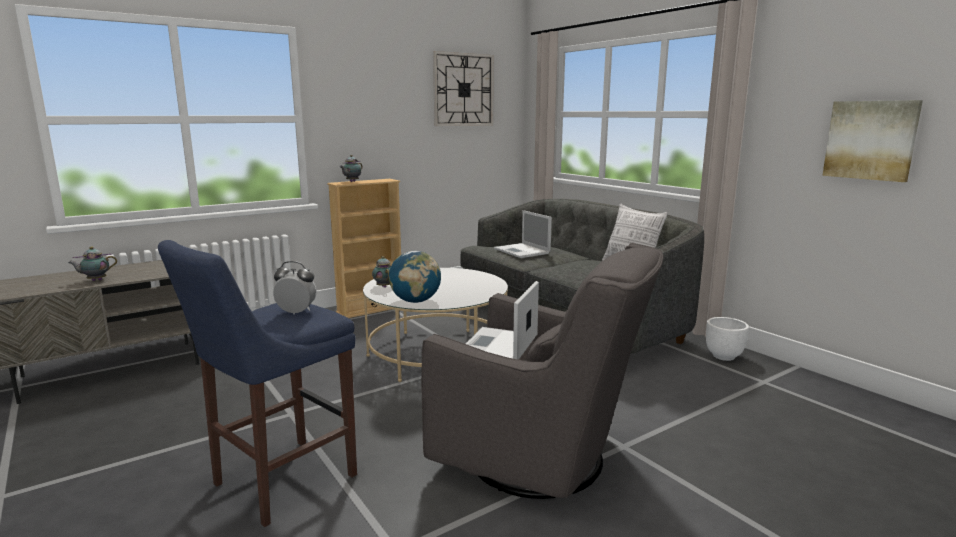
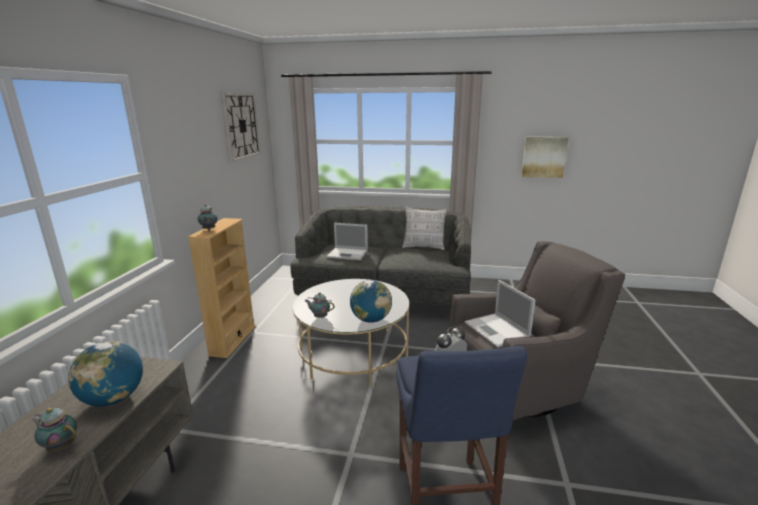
camera: 45 degrees left, 5 degrees up
(95, 280) = (60, 446): teapot -> teapot turned 90 degrees clockwise
(155, 272) = (114, 399): none -> globe
(724, 356) = (481, 286): white planter -> none

